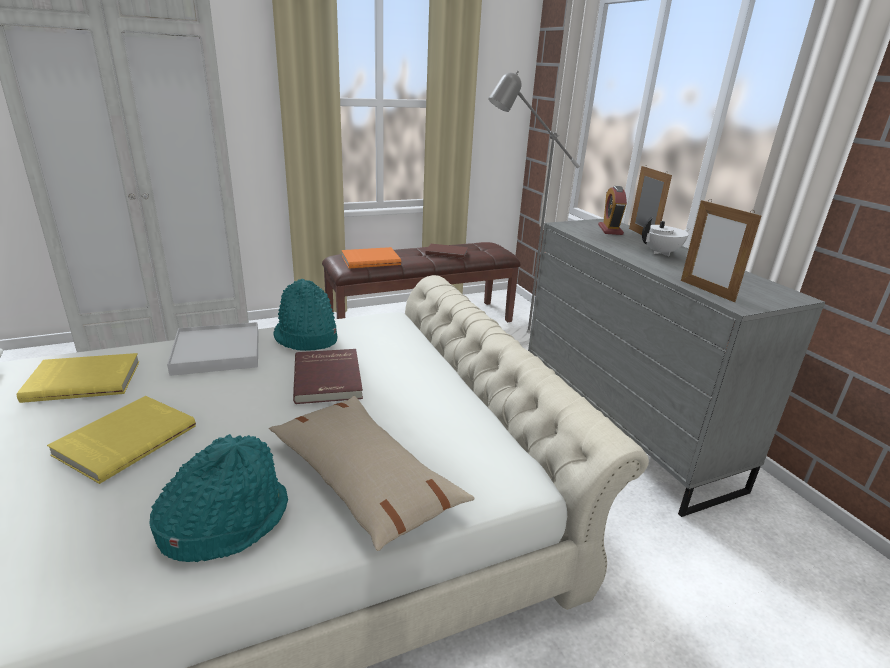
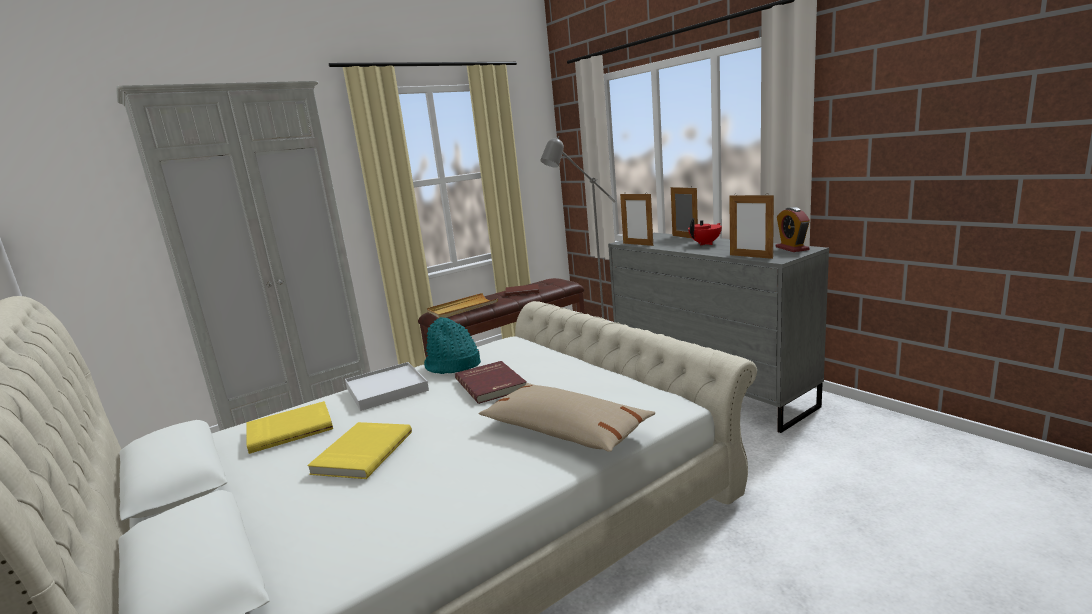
camera: 10 degrees left, 10 degrees down
(225, 521) = (482, 473): turquoise hat -> none
(370, 260) = (462, 308): orange book -> beige tray
(578, 232) = (638, 244): none -> picture frame
(610, 230) = (659, 238): alarm clock -> alarm clock (792, 248)
(661, 253) = (705, 244): white teapot -> red teapot

